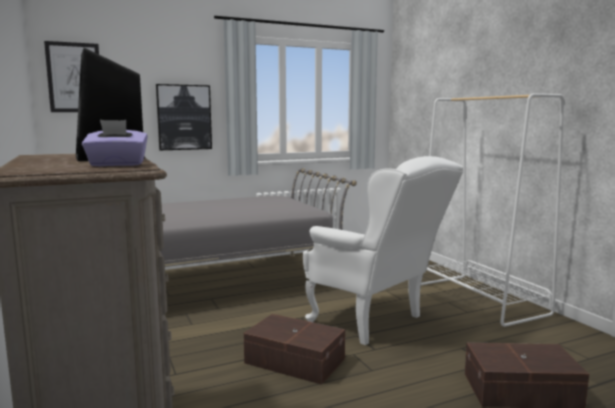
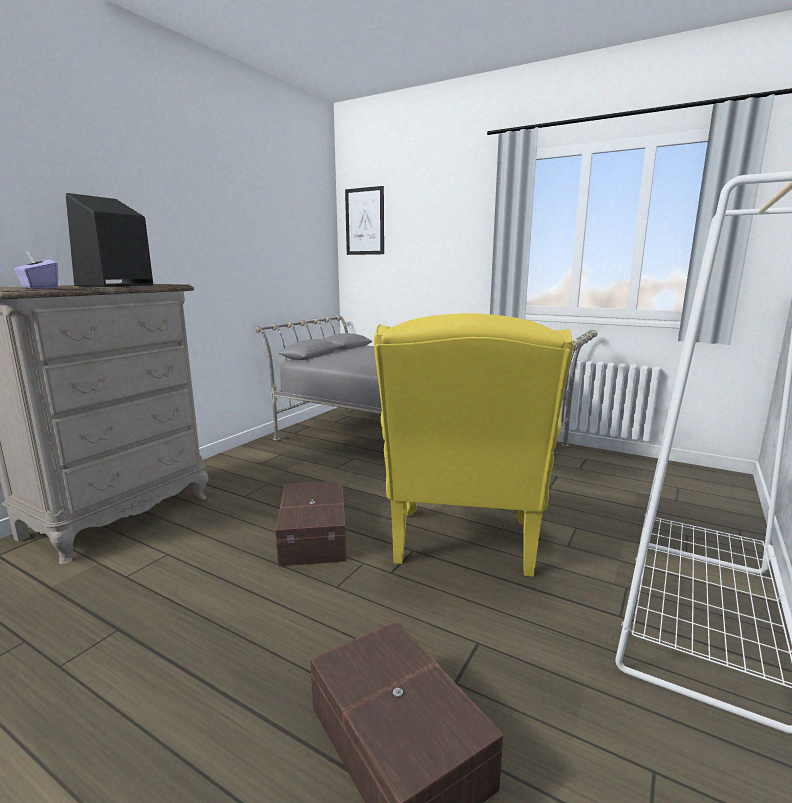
camera: 55 degrees right, 5 degrees up
(184, 117) = (455, 258): picture -> none
(375, 323) = (463, 551): white armchair -> yellow armchair

